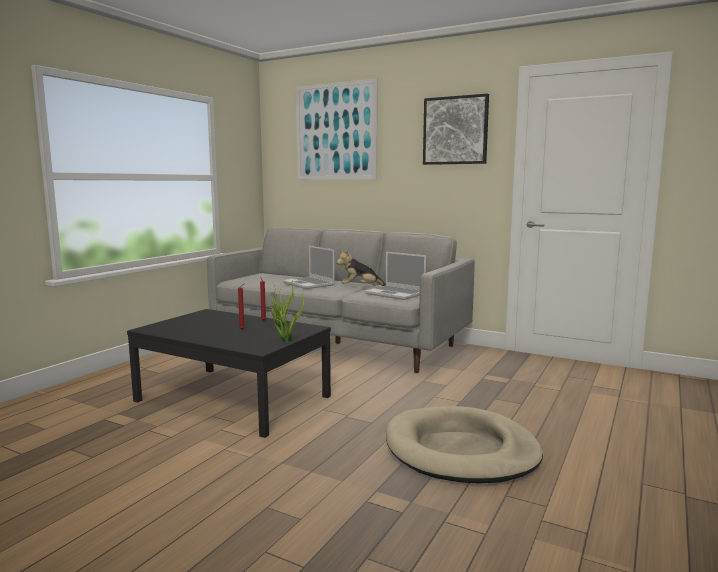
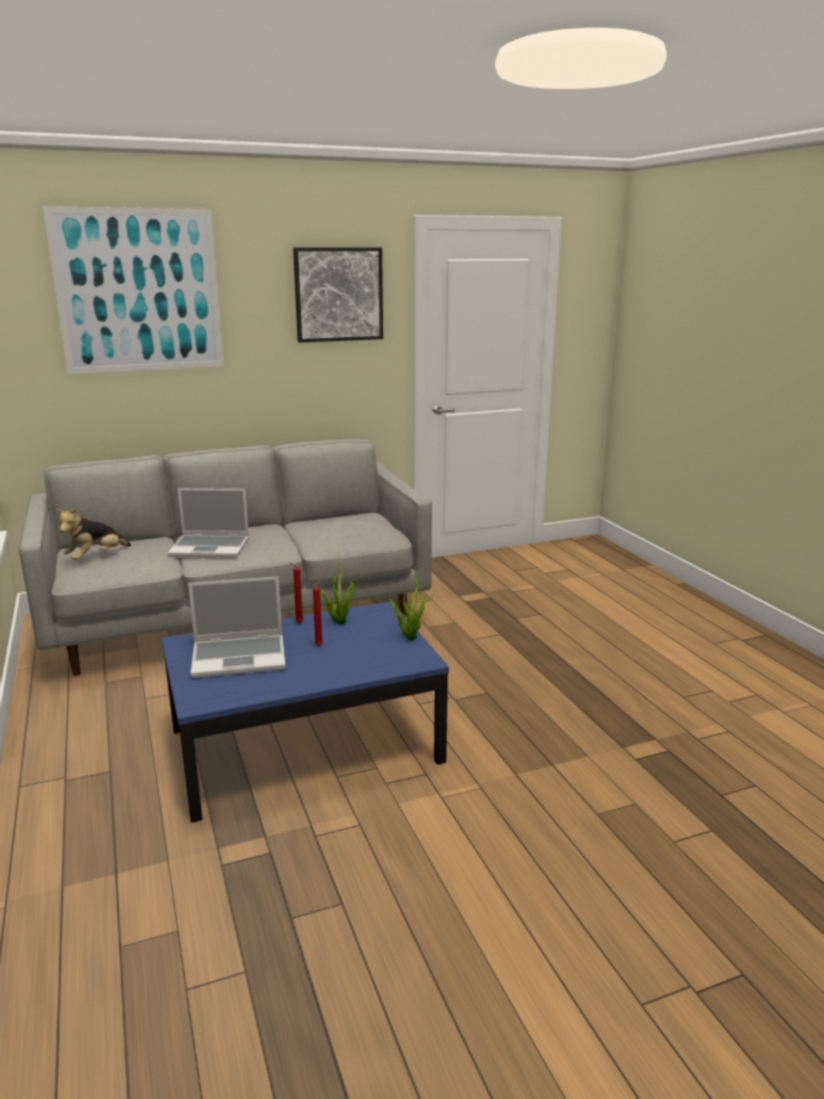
camera: 50 degrees left, 10 degrees up
(233, 398) = (305, 745): black coffee table -> blue coffee table
(360, 287) = (288, 534): plush toy -> plush toy (96, 557)
(396, 294) = (355, 531): laptop -> laptop (240, 657)
(461, 450) = (594, 679): beige dog bed -> none

